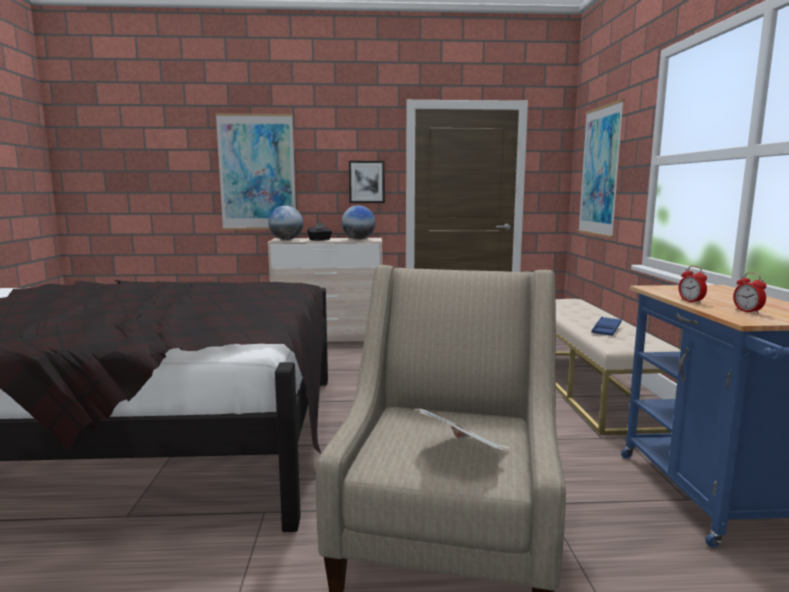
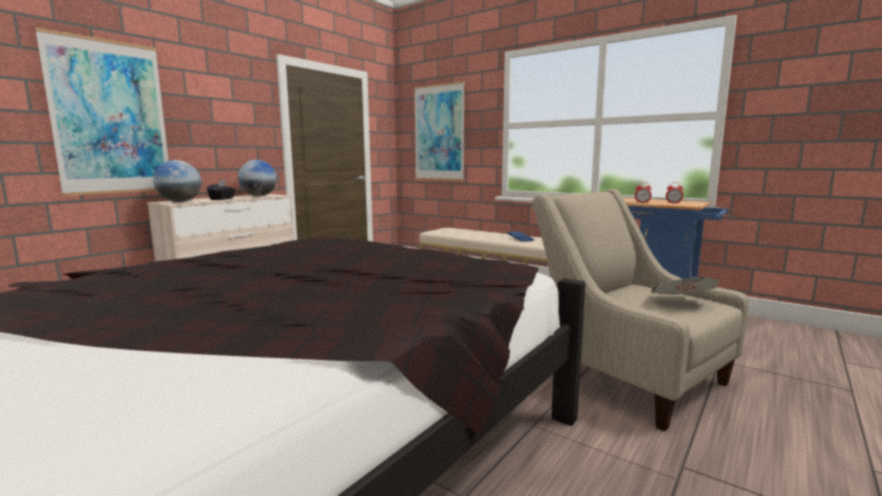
camera: 50 degrees left, 0 degrees up
(366, 182) = (246, 135): picture -> none

